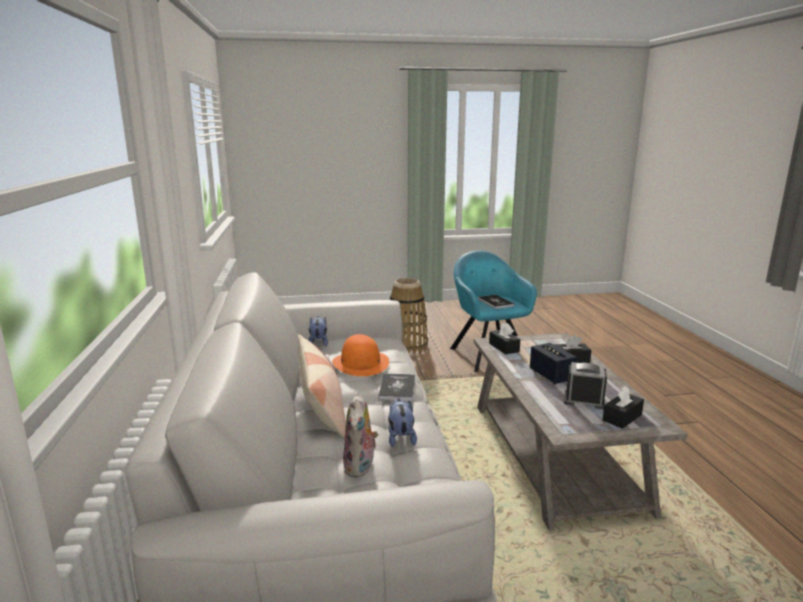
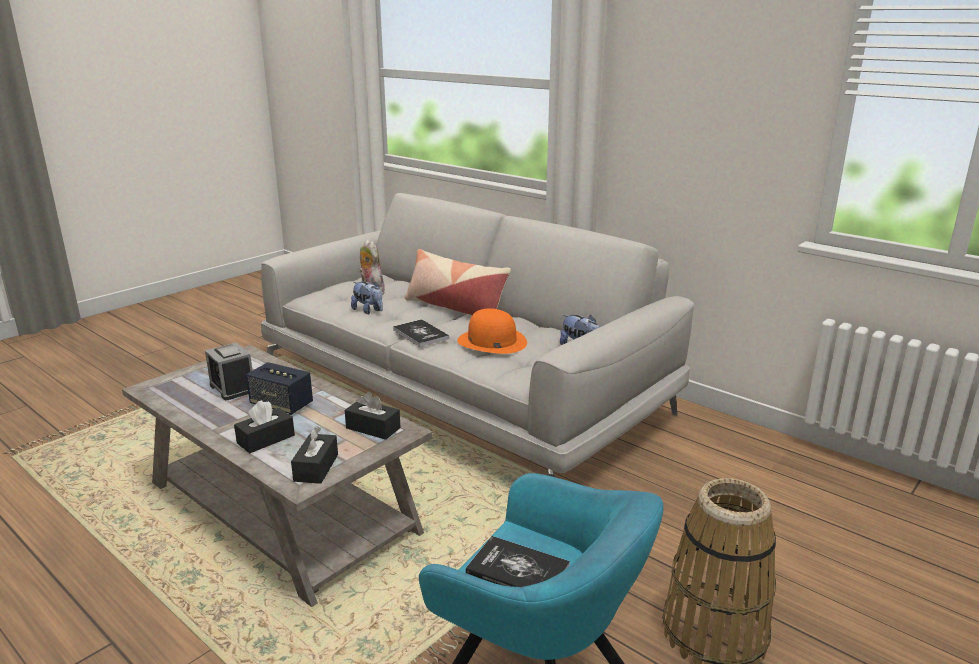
camera: 140 degrees right, 5 degrees up
(584, 400) = (232, 388): alarm clock -> alarm clock turned 75 degrees clockwise
(622, 417) = (189, 383): black tissue box -> black tissue box (316, 467)

